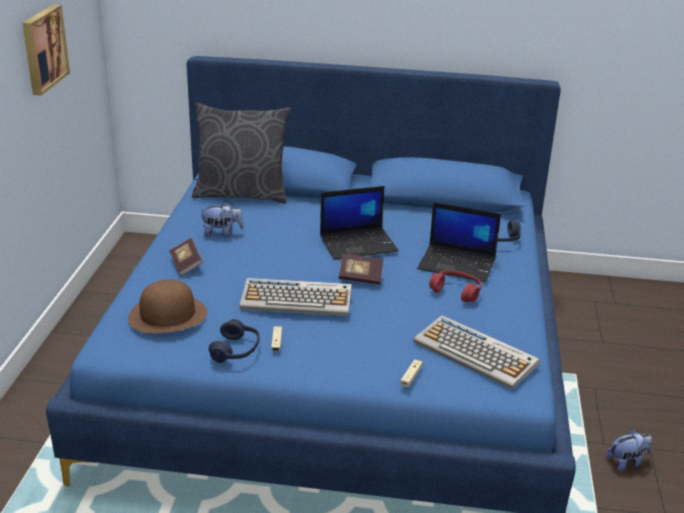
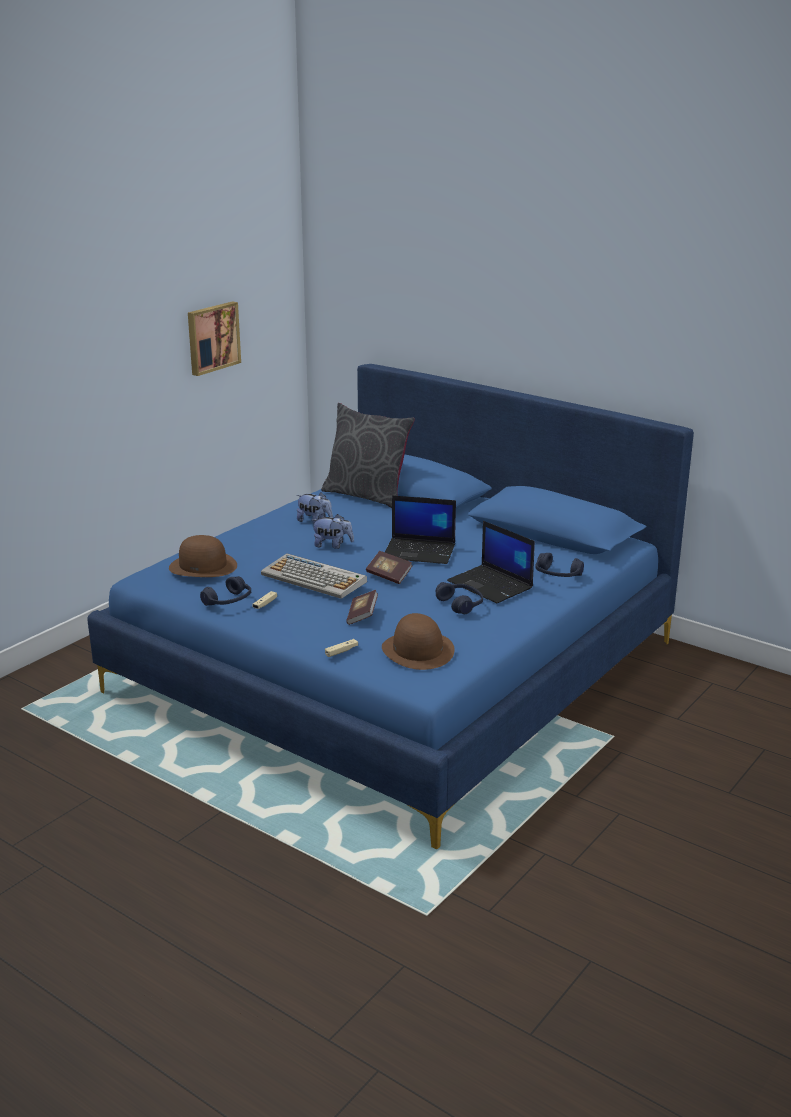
camera: 30 degrees right, 5 degrees down
(186, 264) = (259, 537): book -> book (362, 615)
(456, 292) = (460, 604): red headphones -> blue headphones
(476, 353) = (418, 650): keyboard -> brown hat
(627, 462) = (581, 816): plush toy -> plush toy (332, 545)

